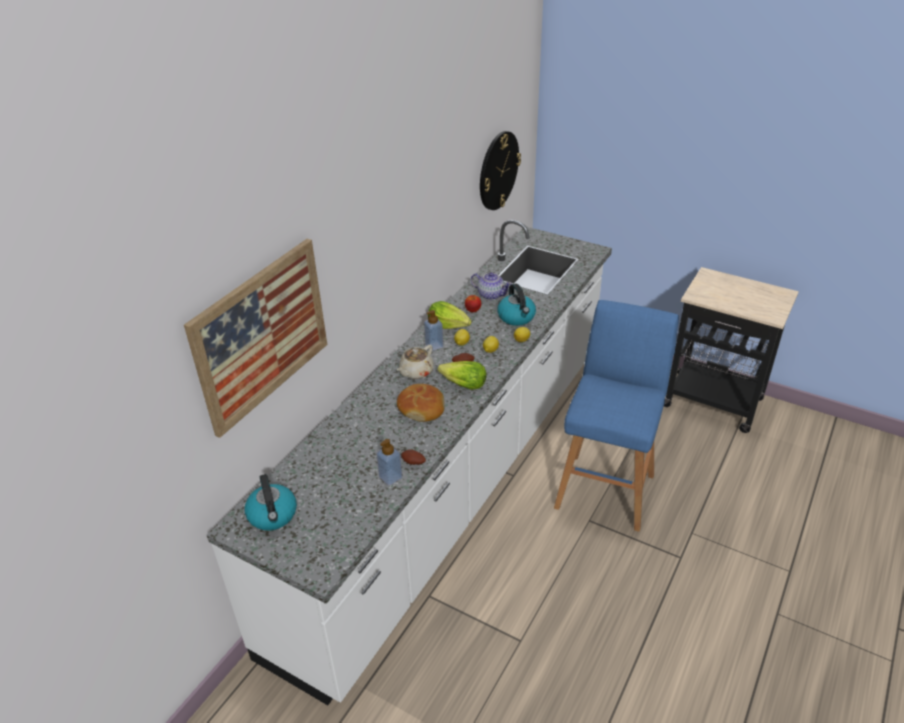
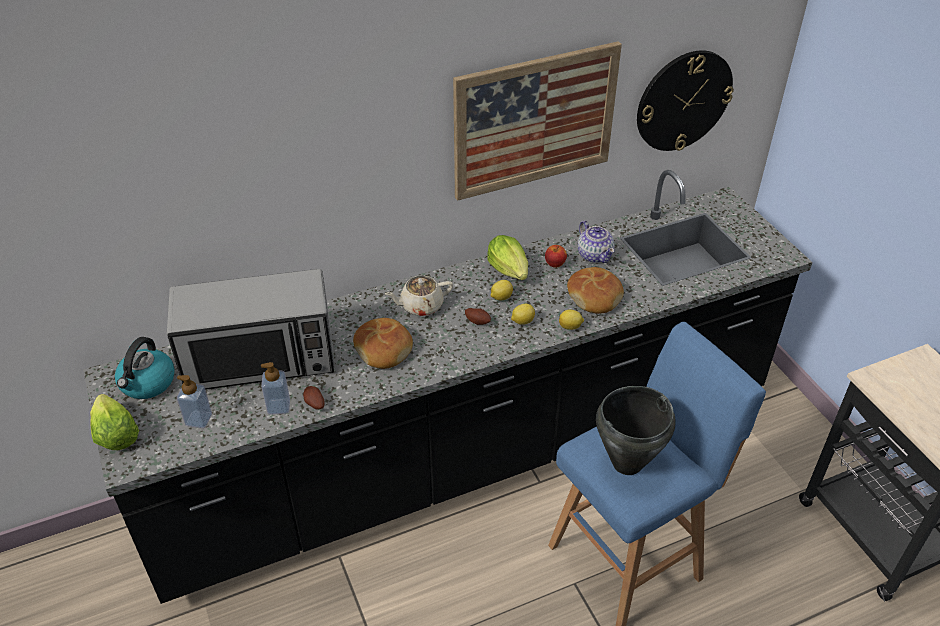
camera: 35 degrees right, 5 degrees up
(262, 335) = (190, 191): picture -> picture (534, 121)
(342, 457) = (260, 359): none -> microwave
(434, 346) = (470, 285): soap dispenser -> soap dispenser (199, 419)
(455, 485) = (470, 456): white counter -> black counter
(463, 385) = (452, 346): lettuce -> lettuce (115, 434)
(517, 317) = (594, 296): kettle -> bread
(614, 405) = (626, 463): none -> black cooking pot

